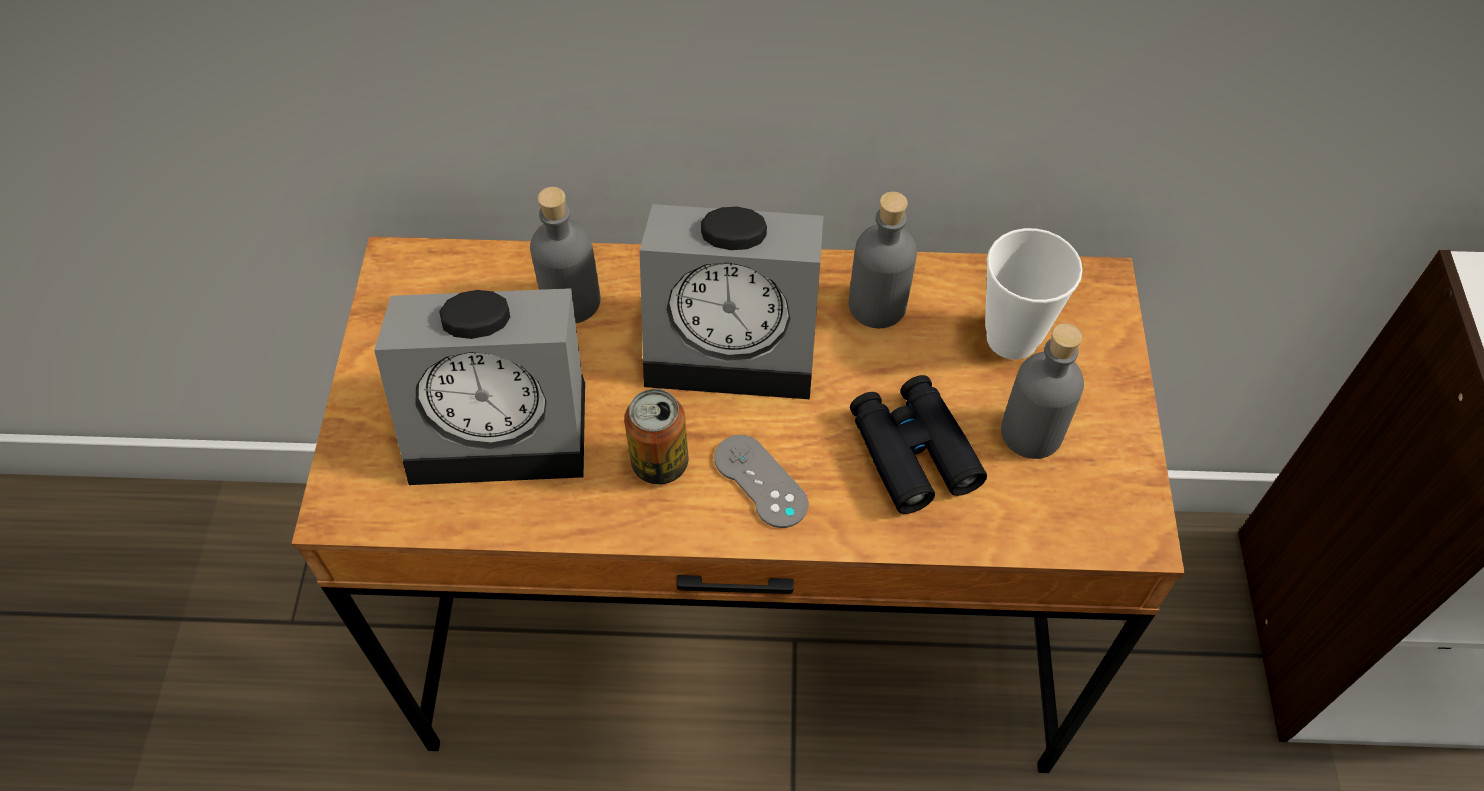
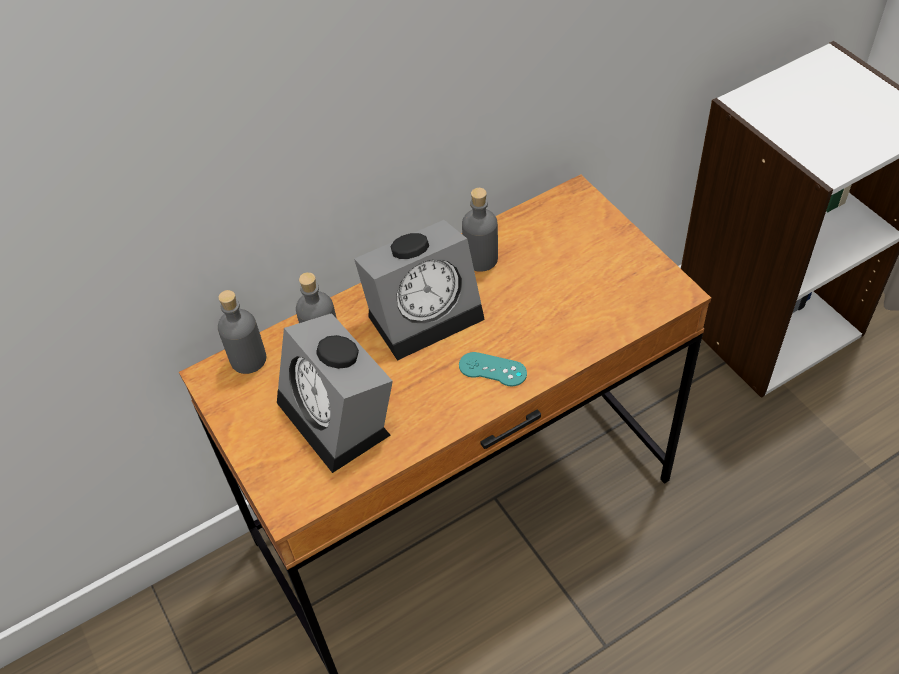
camera: 30 degrees left, 5 degrees down
(506, 423) = (340, 418): alarm clock -> alarm clock turned 90 degrees clockwise
(659, 463) = (436, 390): can -> none
(760, 481) = (492, 369): grey game controller -> turquoise game controller
(913, 451) = (552, 315): black binoculars -> none
(1012, 338) = (556, 239): cup -> none
(1031, 432) = (599, 276): grey bottle -> grey bottle (248, 359)

